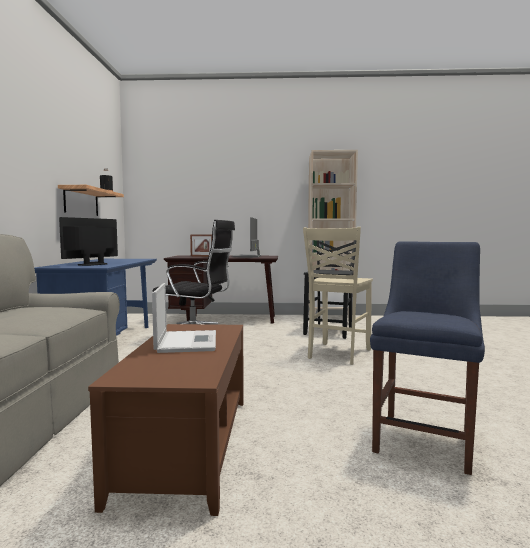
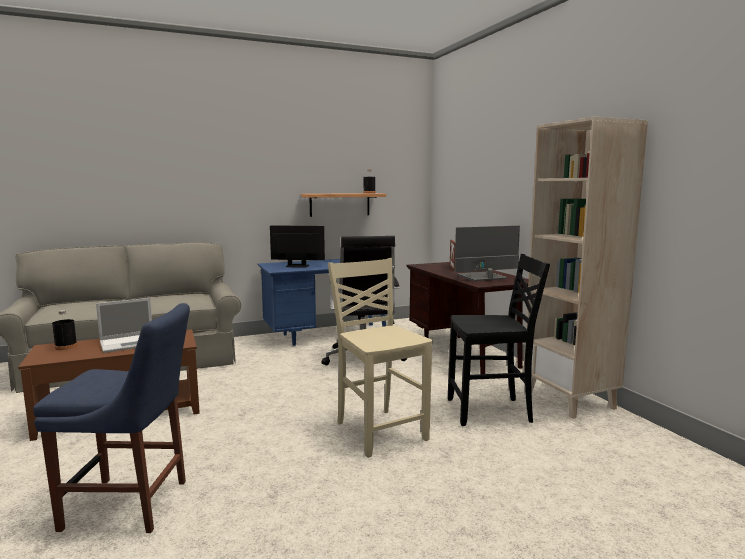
camera: 65 degrees right, 5 degrees up
(145, 367) = (66, 347): none -> black bottle
(337, 354) = (379, 430): beige chair -> beige chair turned 60 degrees clockwise

